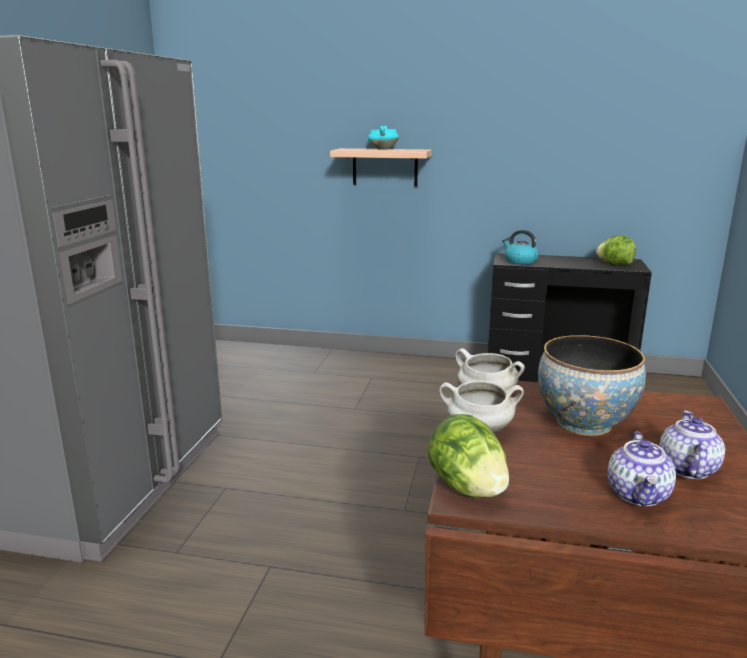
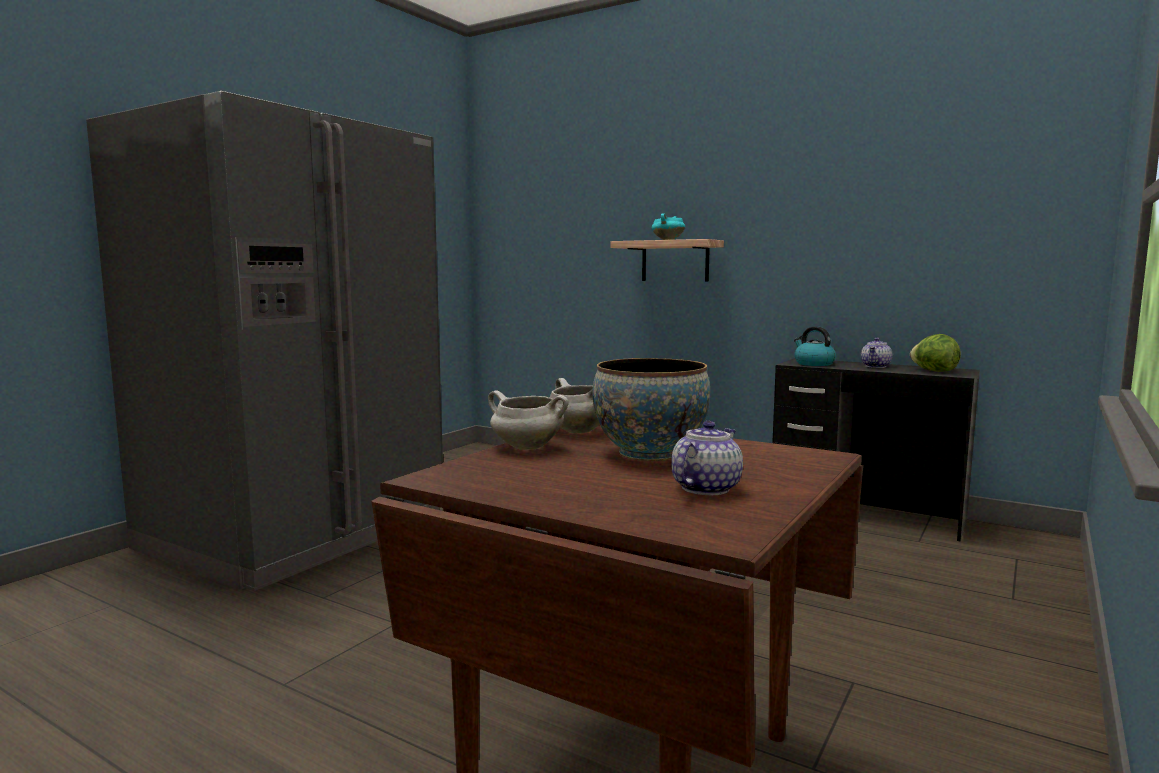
camera: 20 degrees right, 10 degrees down
(467, 488) = (445, 473): lettuce -> none
(639, 495) = (612, 496): teapot -> teapot (876, 366)

